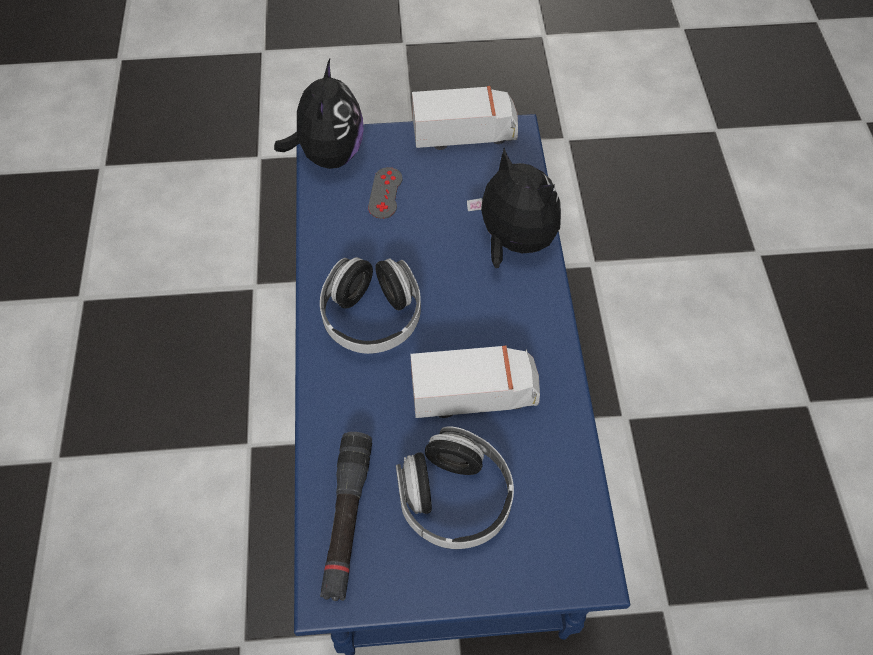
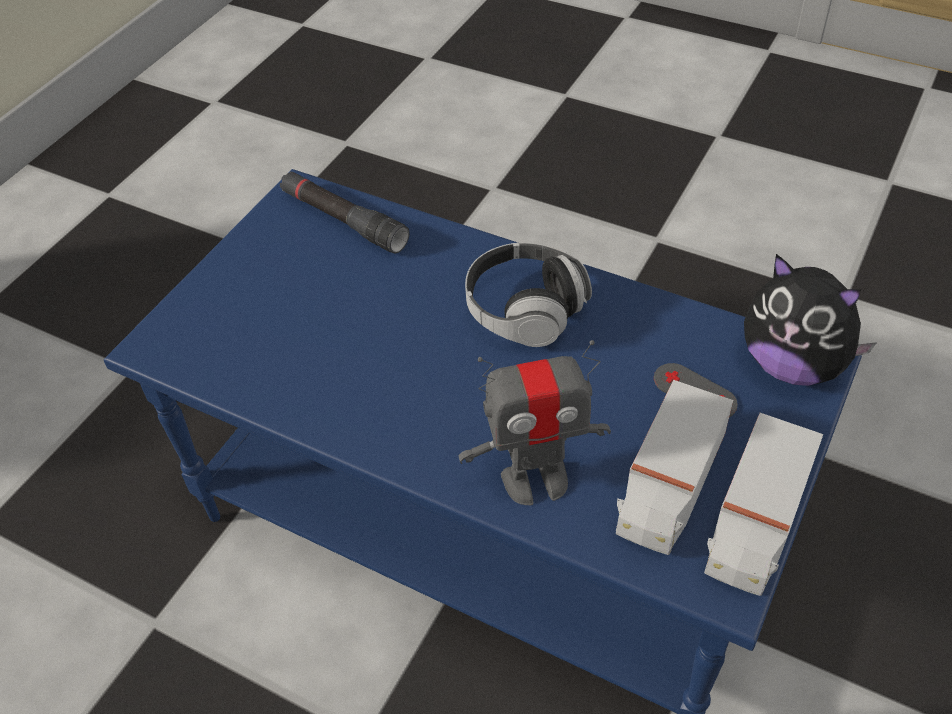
camera: 125 degrees right, 10 degrees down
(454, 499) = (295, 289): headphones -> none
(475, 394) = (375, 349): toy truck -> toy truck (668, 487)
(513, 241) = (535, 479): plush toy -> toy robot

